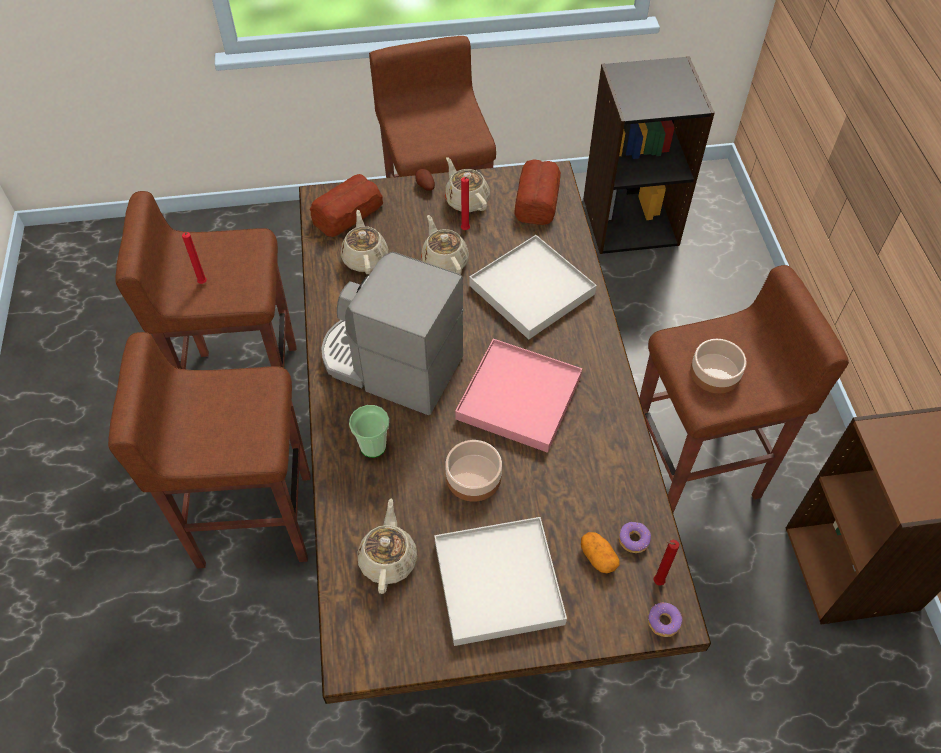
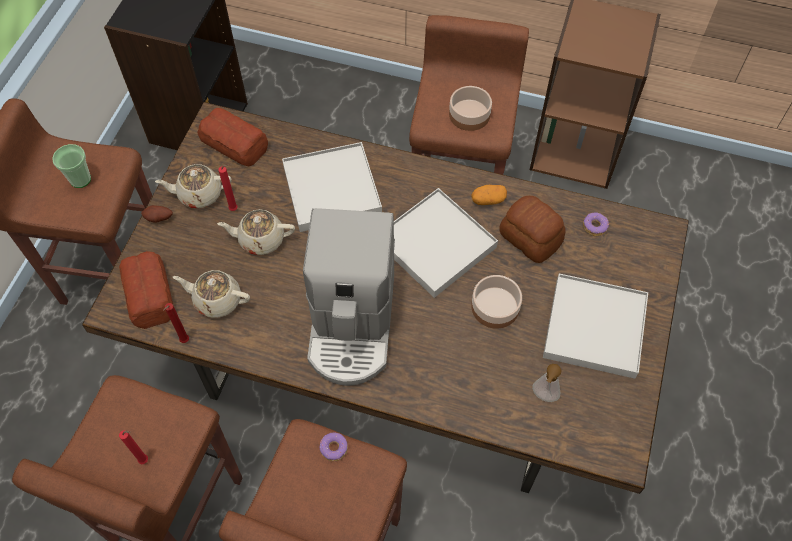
camera: 65 degrees left, 5 degrees up
(373, 446) = (430, 369): cup -> cup (80, 179)
(388, 559) = (543, 397): beige teapot -> soap dispenser
(390, 365) = (352, 325): coffee machine -> coffee machine turned 45 degrees counterclockwise
(518, 398) = (436, 245): pink tray -> white tray
(580, 480) = (530, 237): none -> bread
(598, 557) = (599, 255): potato -> potato (488, 200)
(656, 582) = (632, 229): red candle -> red candle (184, 341)
(663, 622) = (664, 239): donut -> donut (334, 449)

